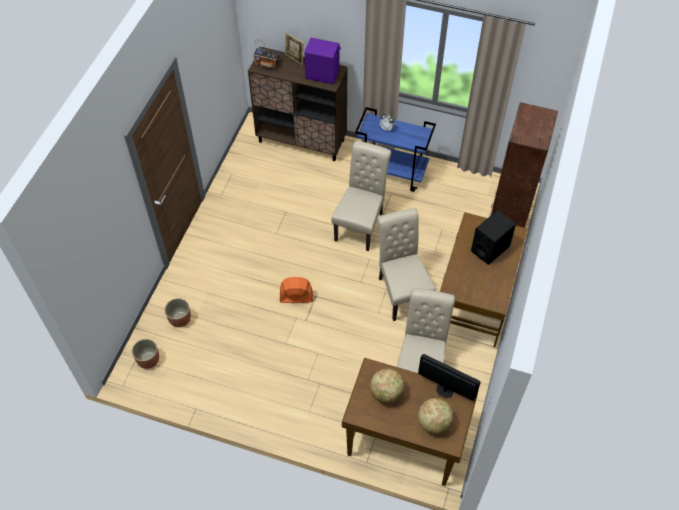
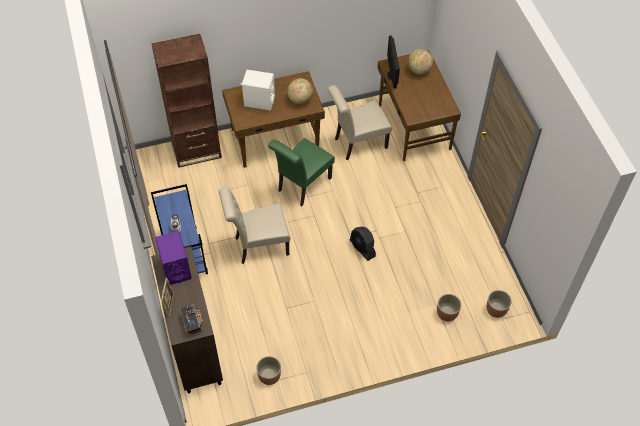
camera: 125 degrees left, 0 degrees up
(239, 171) = (269, 376): none -> planter
(296, 297) = (362, 248): orange fan -> black fan
(386, 393) = (421, 101): globe -> globe (300, 99)
(401, 291) = (302, 186): beige chair -> green chair
(490, 249) = (259, 101): black speaker -> white speaker

